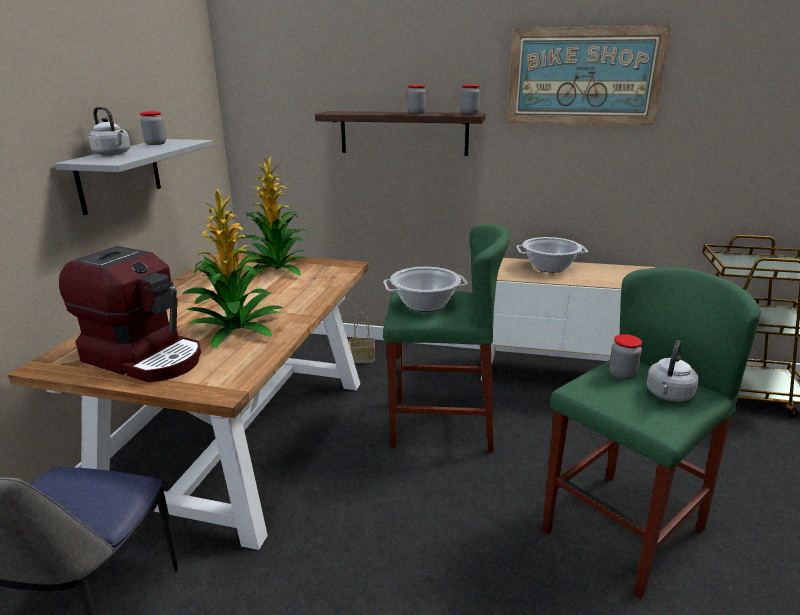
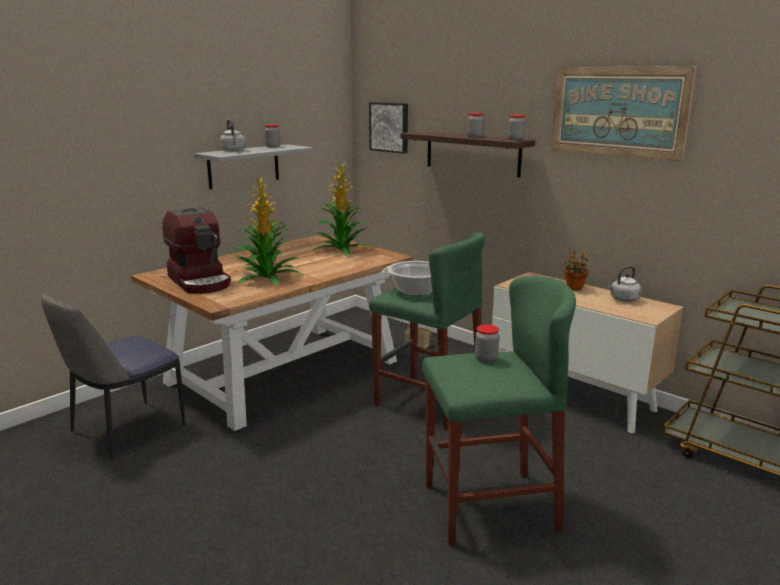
camera: 30 degrees right, 5 degrees down
(281, 108) = (390, 127): none -> picture
(550, 267) = (574, 288): cooking pot -> potted plant
(668, 395) = (497, 377): grey kettle -> grey kettle (623, 300)

